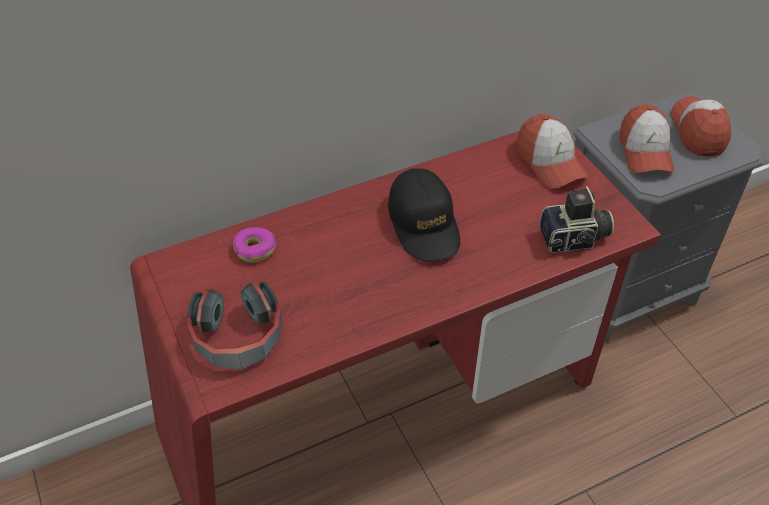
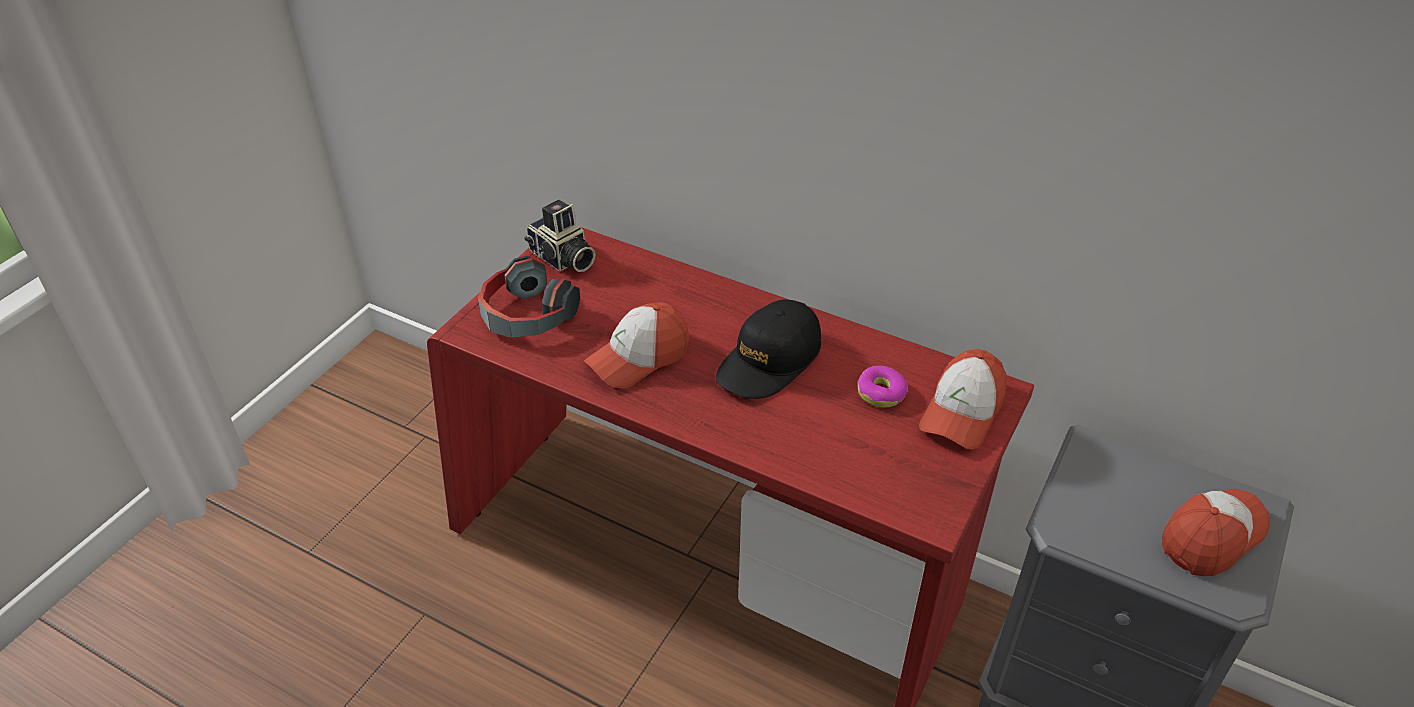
camera: 55 degrees right, 5 degrees down
(255, 249) = (631, 275): donut -> donut (881, 393)
(574, 239) = (863, 480): camera -> camera (562, 259)
(645, 152) = (1108, 499): cap -> cap (638, 358)

